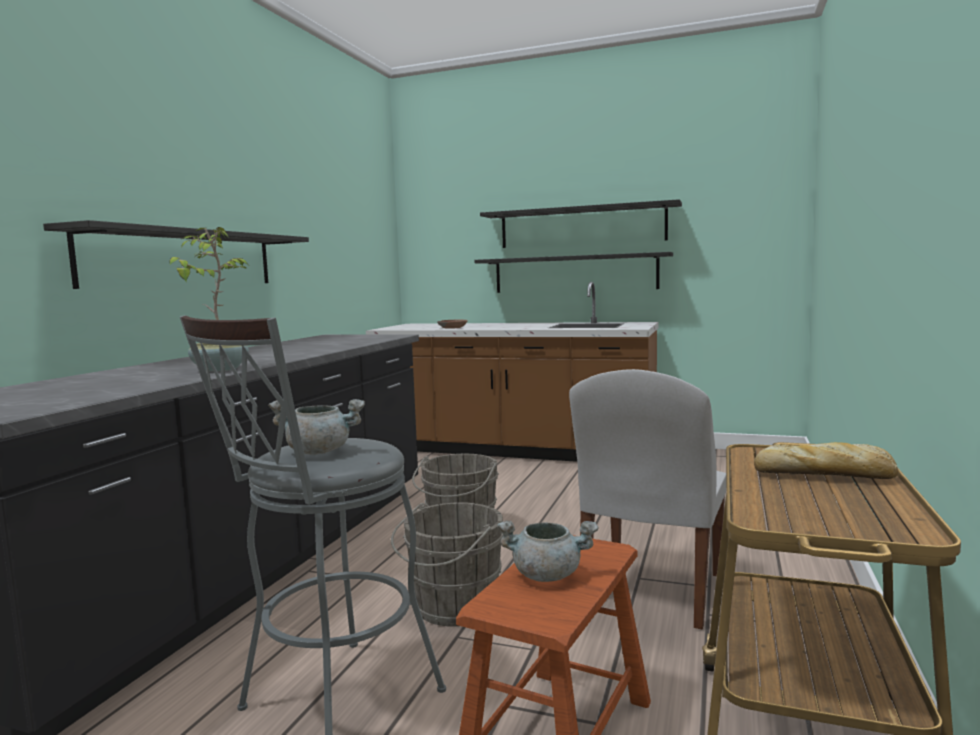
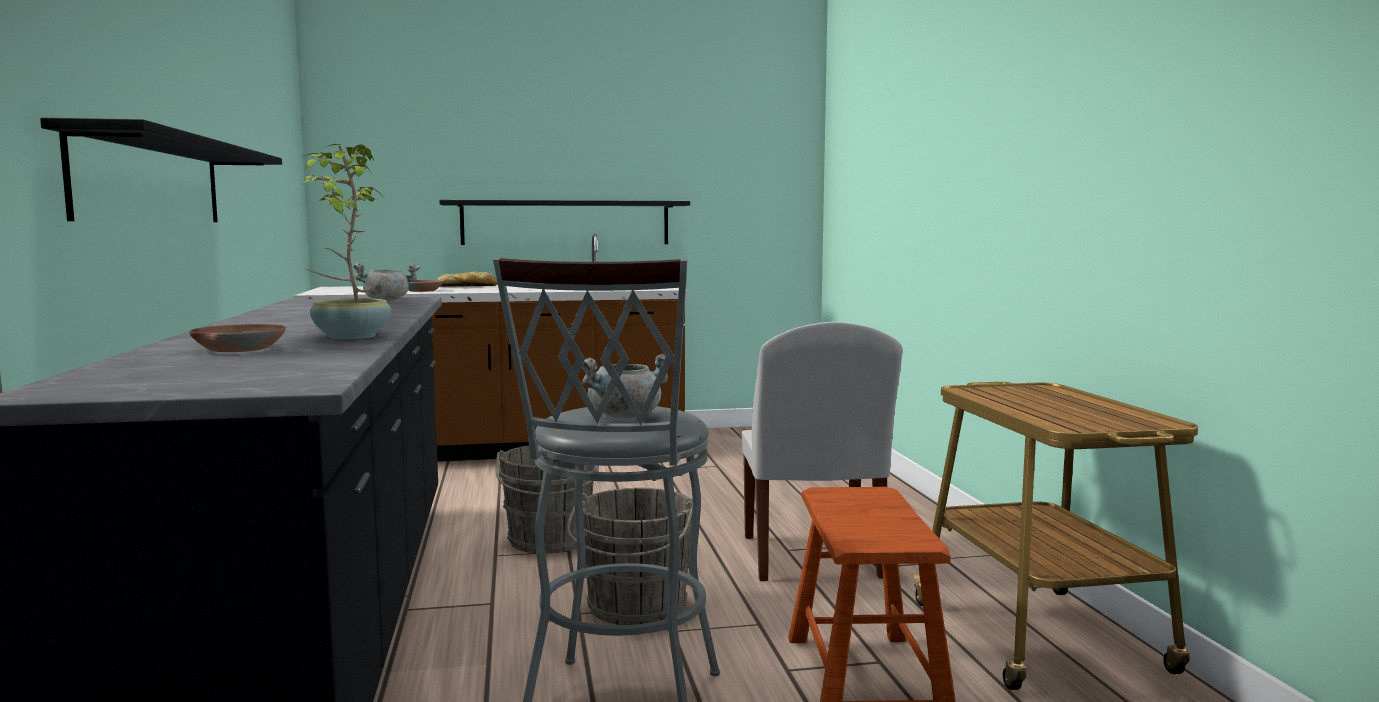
camera: 30 degrees left, 0 degrees up
(125, 376) = (238, 349): none -> brown bowl
(547, 575) = (861, 516): grey cooking pot -> grey cooking pot (387, 300)
(581, 226) = (574, 164): black shelf -> none
(826, 474) = (1050, 398): bread -> bread (468, 286)

